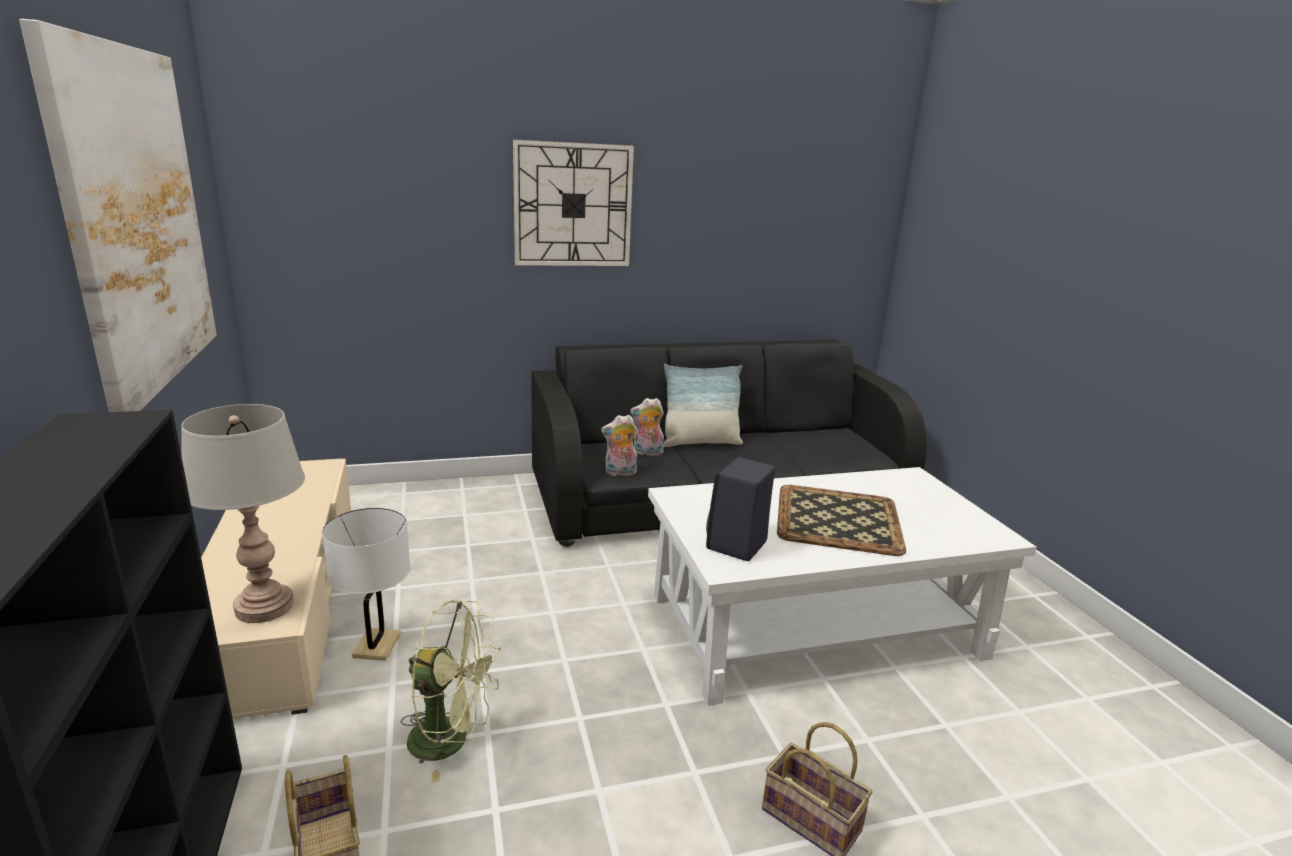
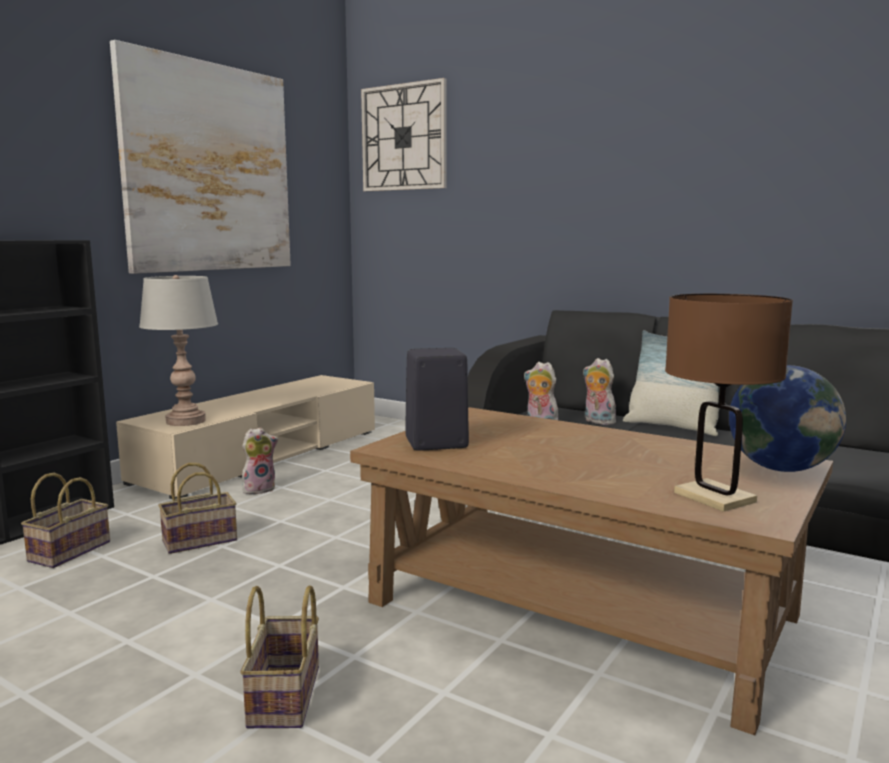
camera: 50 degrees right, 10 degrees down
(377, 645) = (259, 489): white table lamp -> plush toy
(451, 740) = (201, 540): green fan -> basket
(573, 205) = (589, 171): wall clock -> wall clock (404, 137)
(815, 625) = (582, 609): white coffee table -> brown coffee table
(839, 520) = (582, 458): tray -> none
(921, 485) = (781, 469): none -> globe
(953, 526) = (714, 497): none -> brown table lamp

